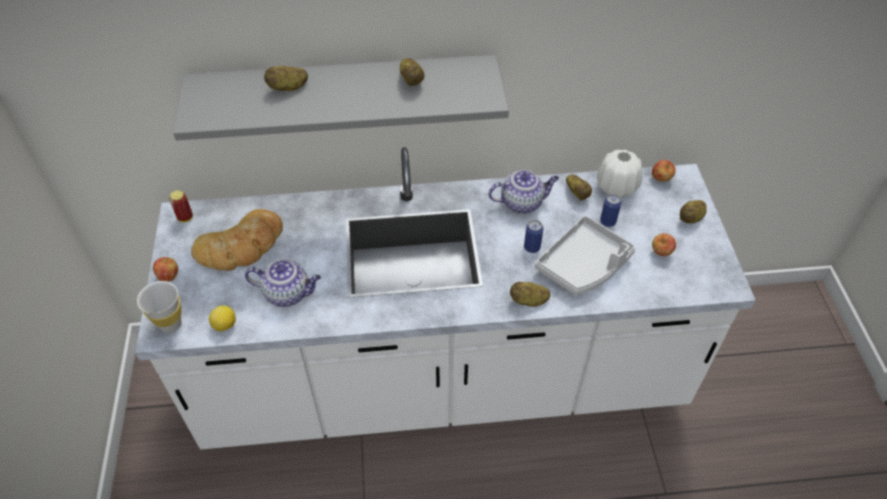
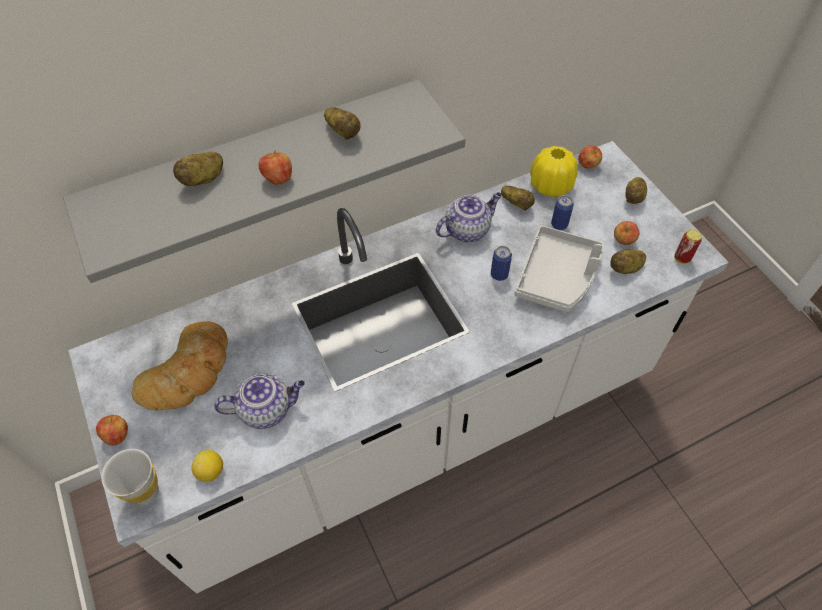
camera: 20 degrees left, 5 degrees up
(185, 218) = (106, 359): can -> can (682, 258)
(343, 102) = (278, 179): none -> apple
(529, 301) = (522, 333): potato -> potato (626, 268)
(617, 187) = (551, 186): white vase -> yellow vase

